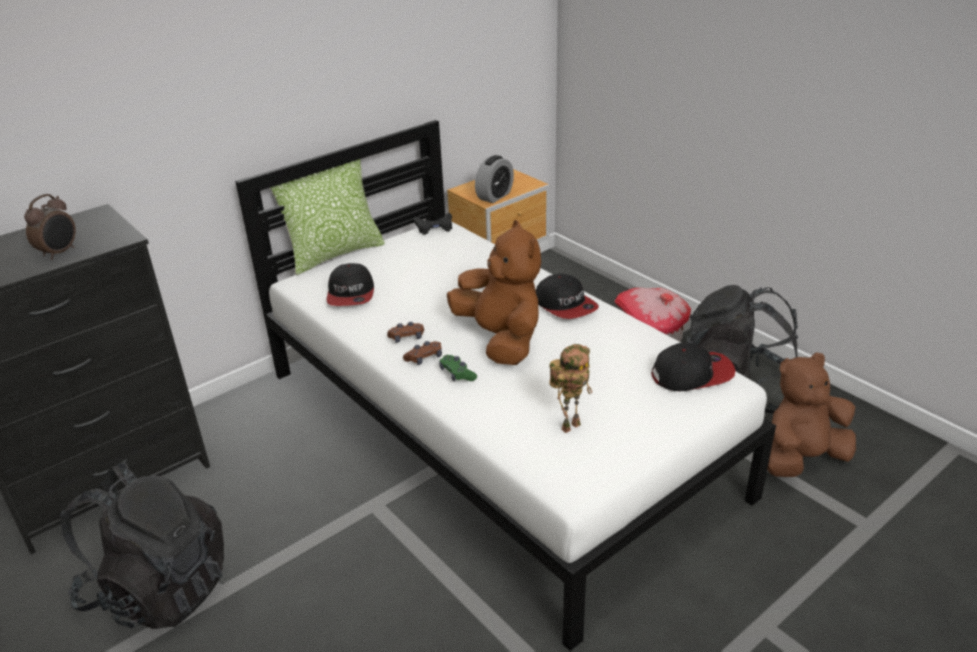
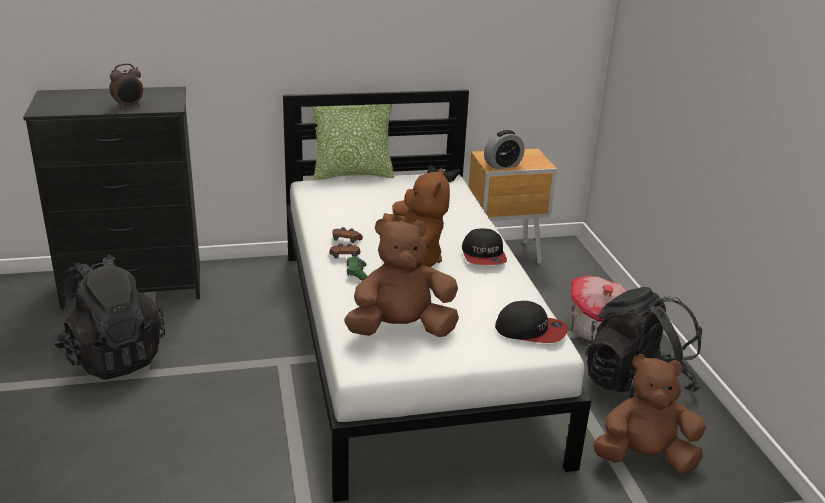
camera: 25 degrees right, 5 degrees down
(351, 294) = (337, 202): cap -> none
(570, 425) = (401, 330): toy robot -> brown plush toy

